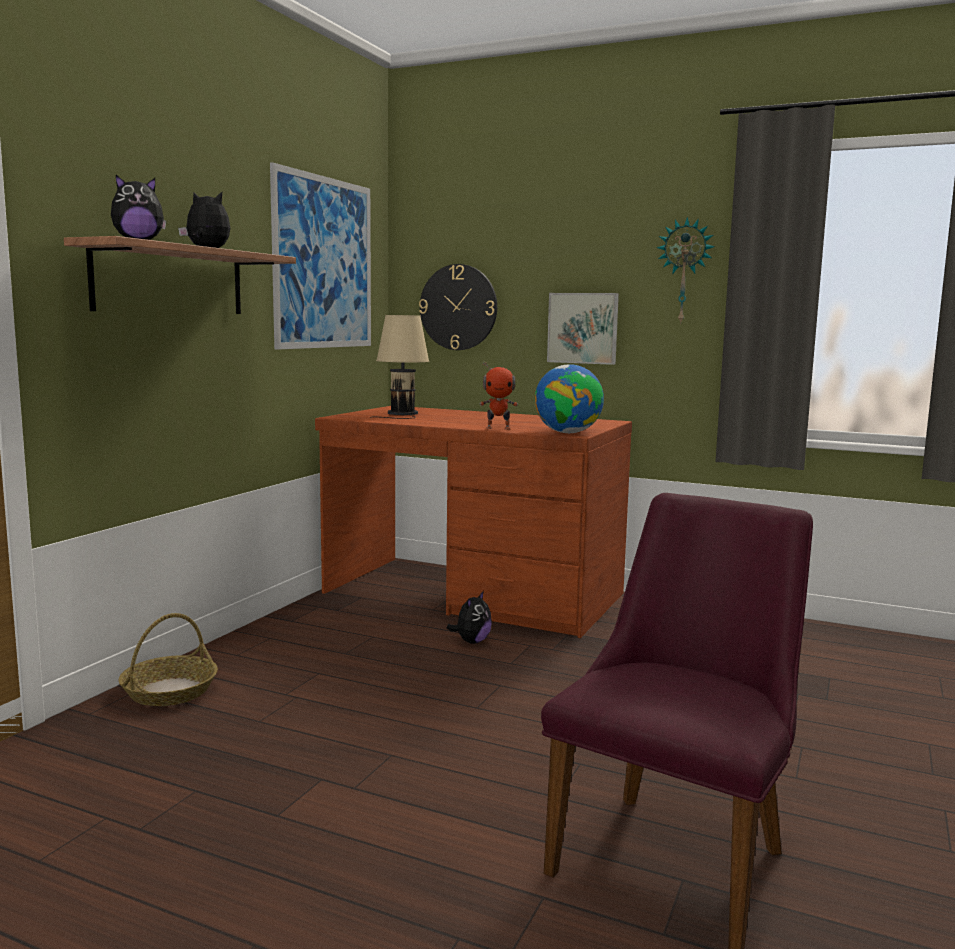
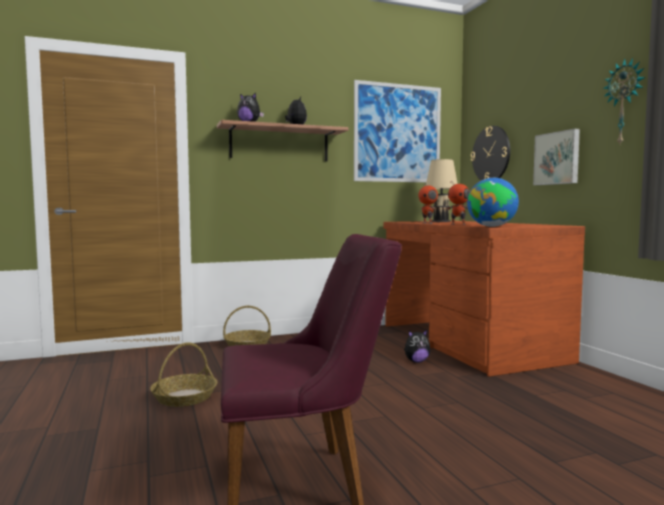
camera: 45 degrees right, 5 degrees down
(279, 823) = (184, 397): none -> basket
(431, 424) = (427, 223): none -> toy robot

